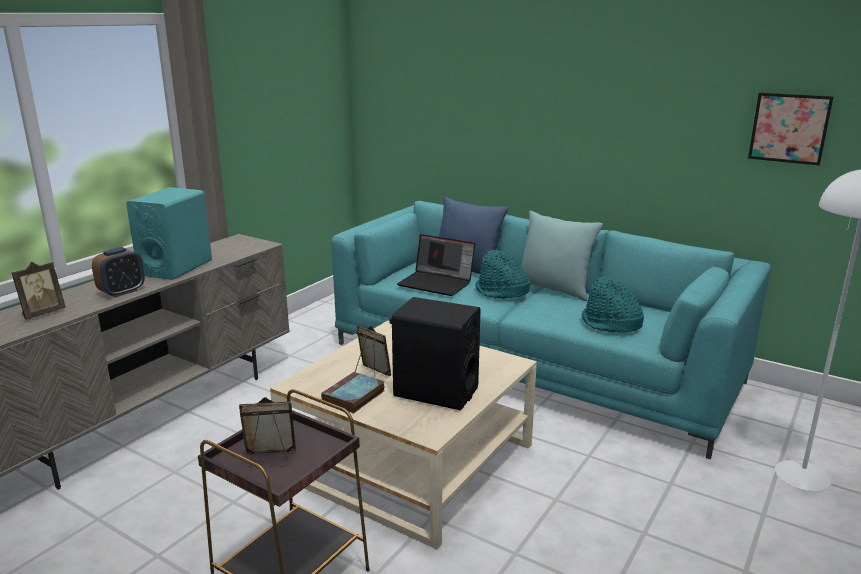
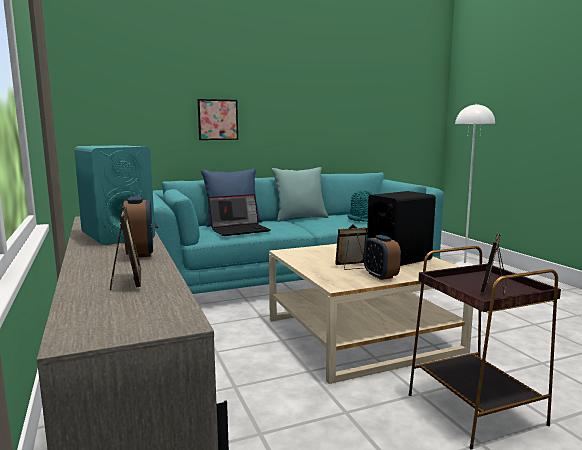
camera: 55 degrees left, 10 degrees down
(353, 397) = (380, 276): book -> alarm clock
(501, 292) = (284, 224): turquoise hat -> none
(789, 128) = (379, 106): picture -> picture (218, 119)

